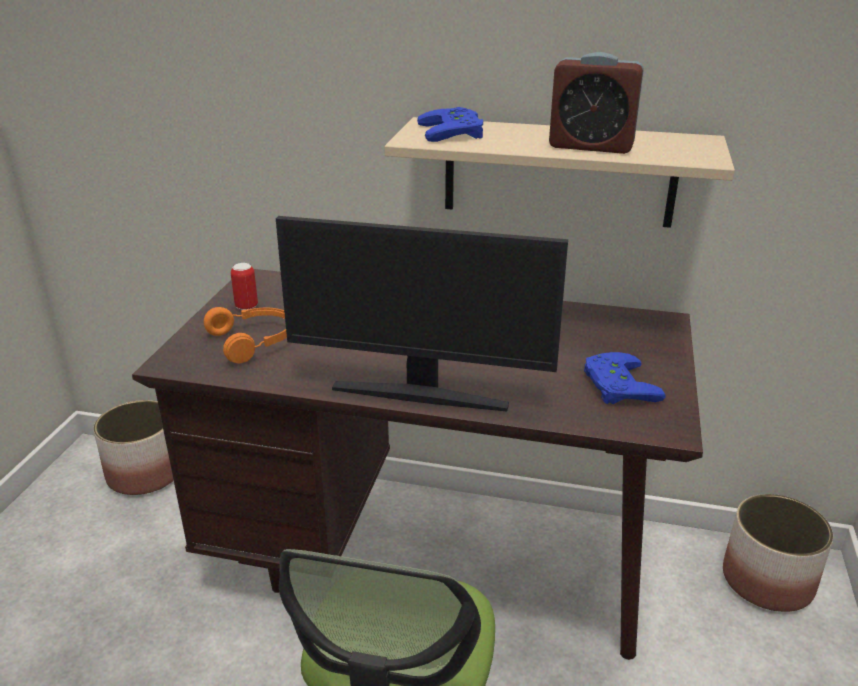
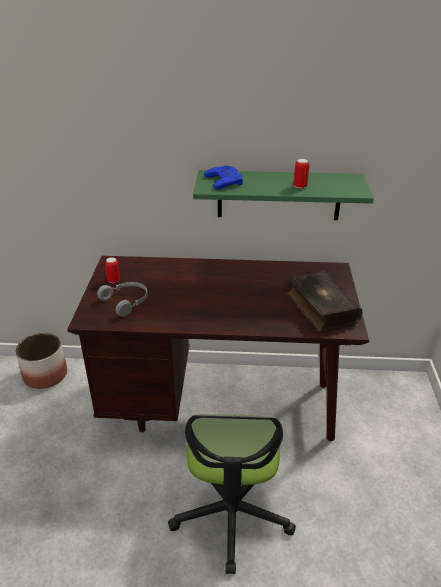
camera: 10 degrees left, 5 degrees up
(254, 341) = (127, 301): orange headphones -> grey headphones
(420, 394) = (225, 323): monitor -> none
(558, 172) = (279, 195): beige shelf -> green shelf
(591, 146) = (300, 186): alarm clock -> can
(615, 385) = (320, 308): blue game controller -> book
(768, 581) = (393, 392): planter -> none

